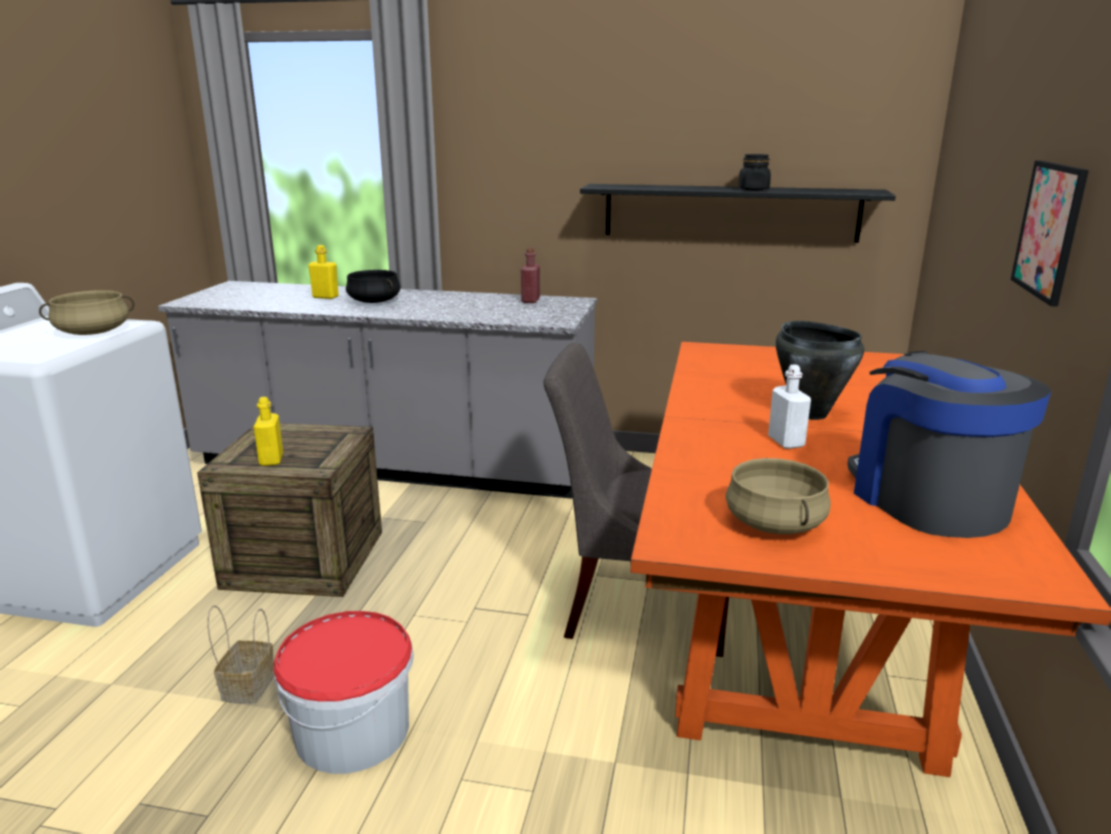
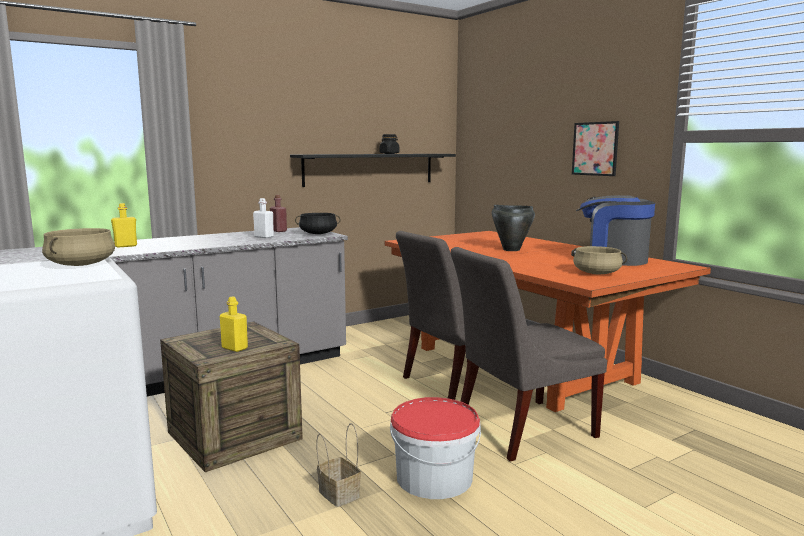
camera: 45 degrees left, 10 degrees down
(373, 301) = (175, 243): black cooking pot -> black cooking pot (318, 234)
(572, 731) = (519, 429): none -> grey chair
(786, 442) = (530, 257): white bottle -> white bottle (264, 237)

